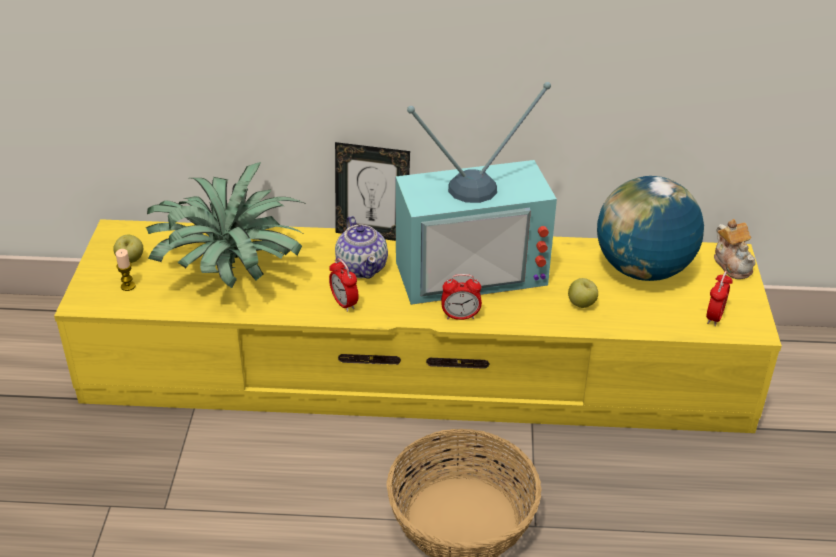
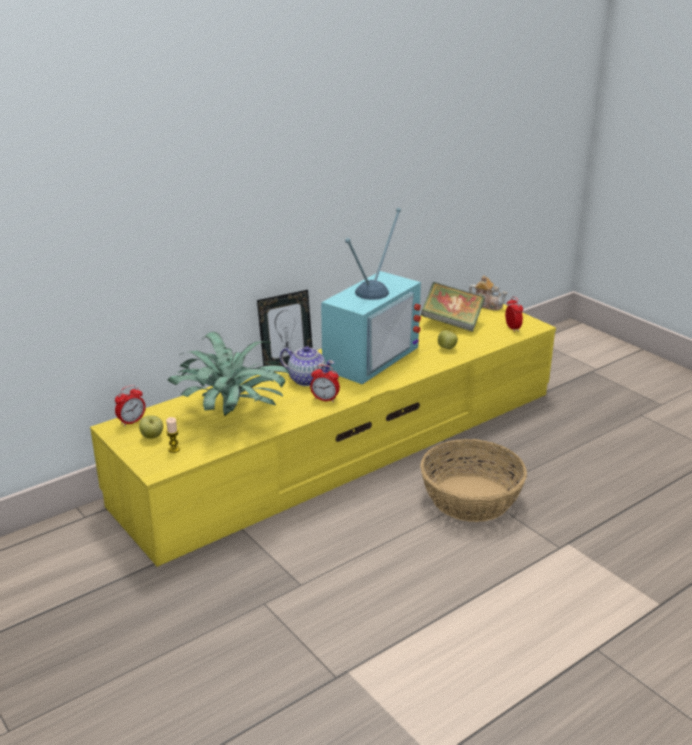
camera: 40 degrees left, 10 degrees down
(460, 316) = (397, 378): alarm clock -> alarm clock (132, 421)
(642, 270) = (452, 323): globe -> book

